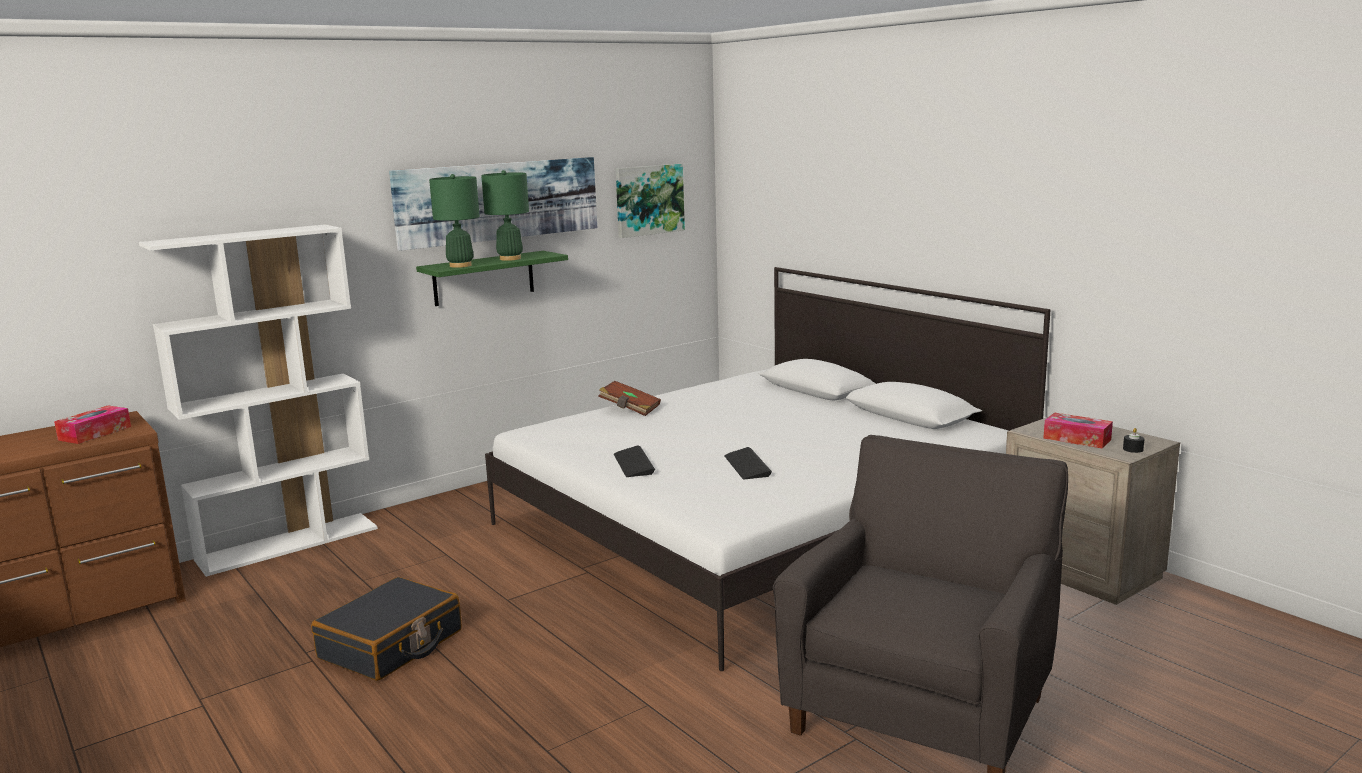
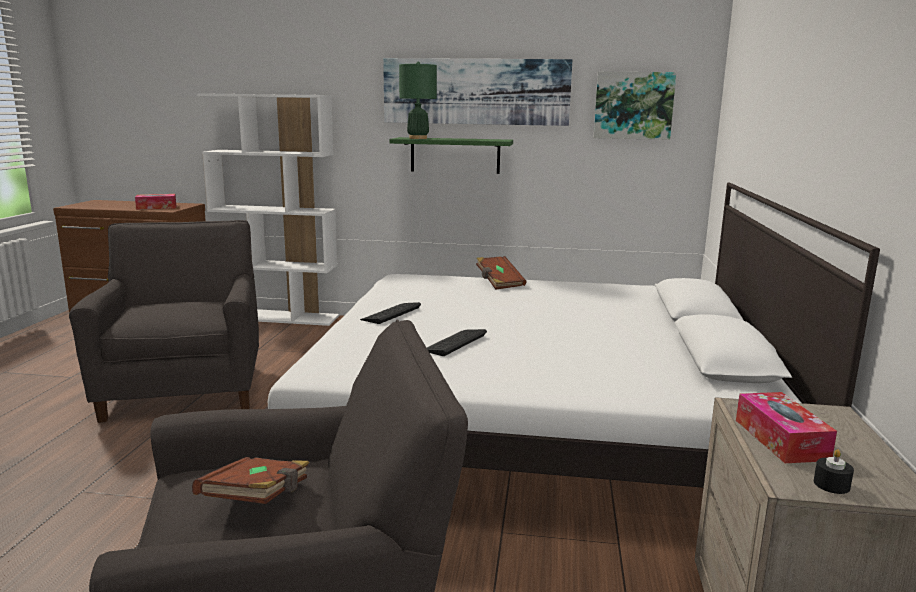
camera: 45 degrees right, 0 degrees up
(391, 645) = (185, 388): black suitcase -> grey armchair
(510, 258) = (464, 139): green table lamp -> none
(921, 590) = (259, 499): none -> brown book

